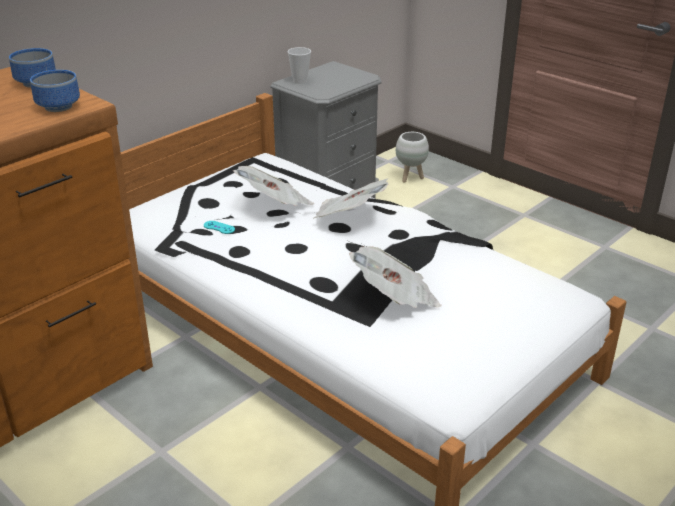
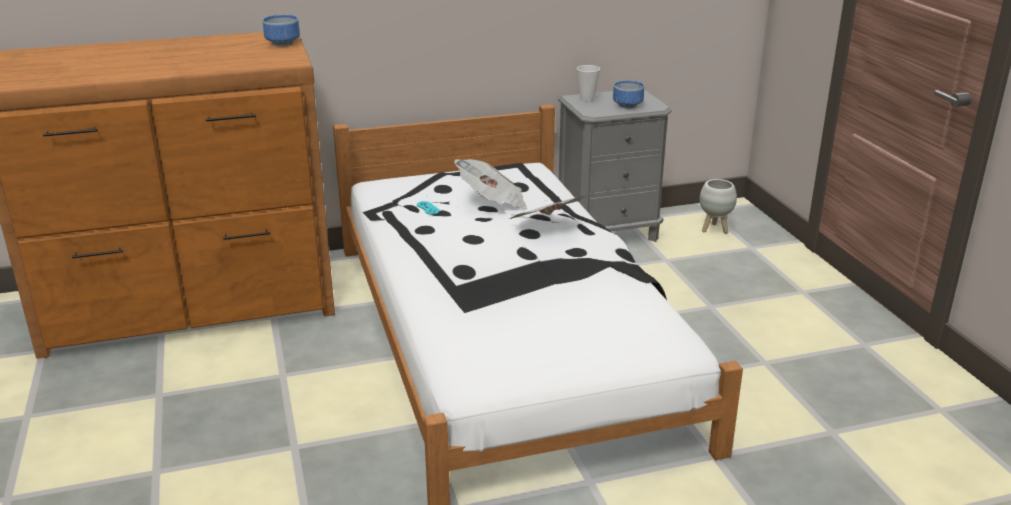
camera: 30 degrees right, 5 degrees down
(57, 106) = (271, 60): bowl -> bowl (626, 105)
(395, 298) = (511, 299): newspaper -> none

